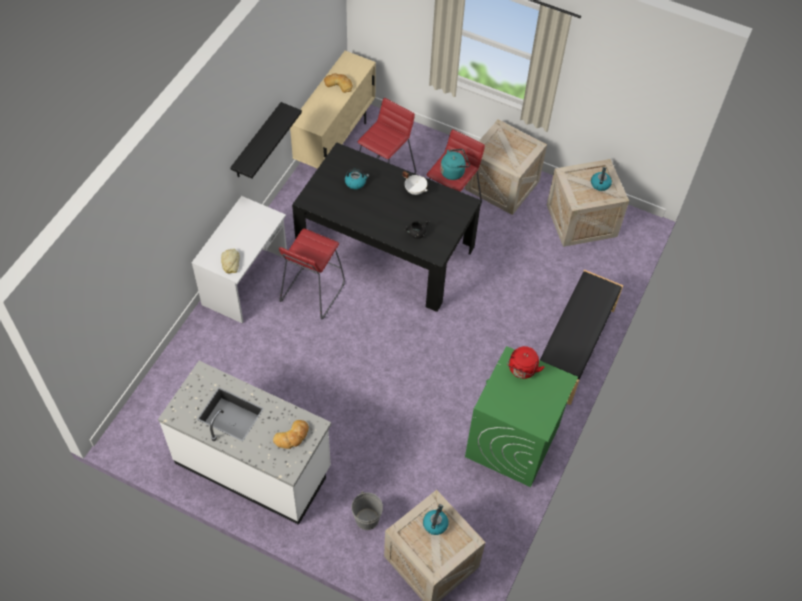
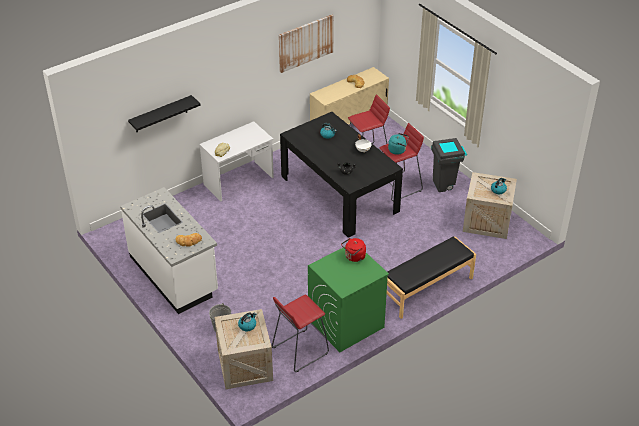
camera: 30 degrees right, 15 degrees down
(257, 142) = (275, 90): black shelf -> black shelf (161, 114)
(280, 63) = (306, 43): none -> picture
(312, 292) = (275, 200): red stool -> red stool (299, 350)
(503, 185) = (445, 185): crate -> grey trash can

